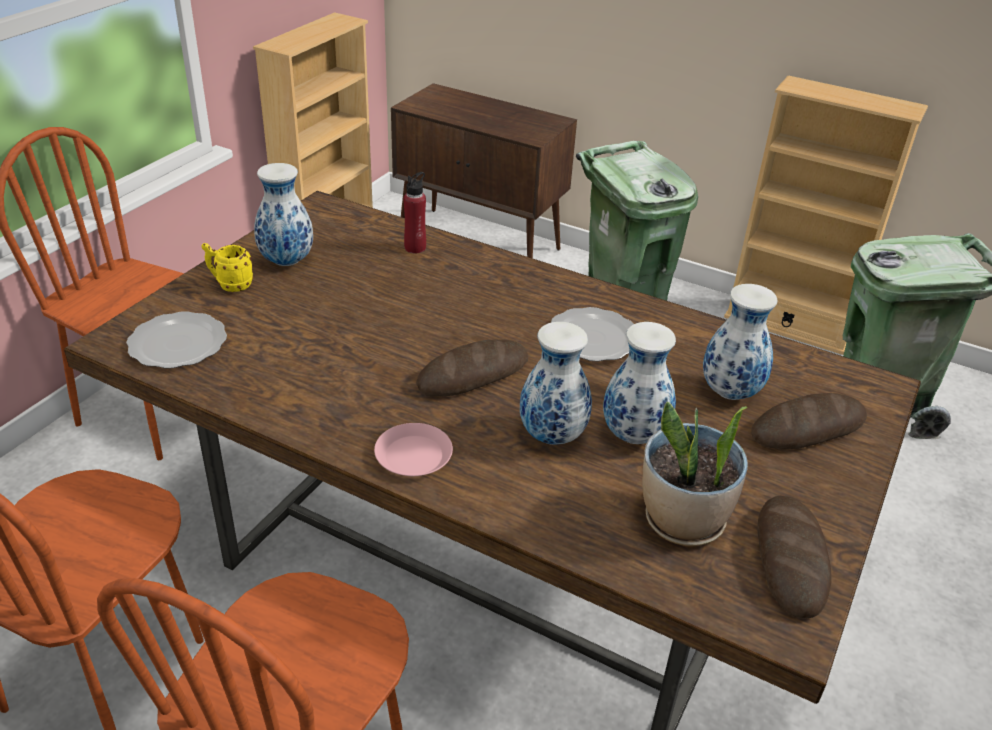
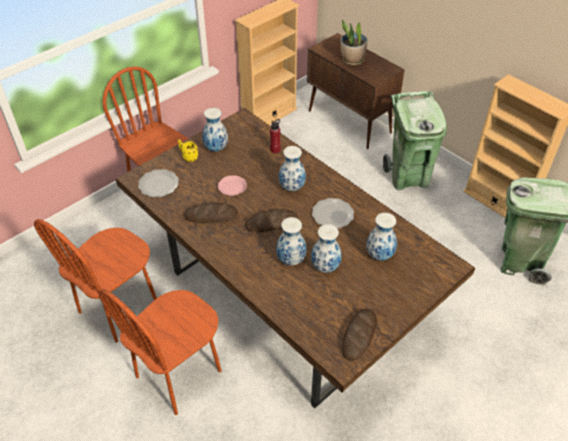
camera: 20 degrees right, 10 degrees up
(413, 456) = (231, 257): pink plate -> pink plate (232, 188)
(484, 305) = (292, 188): none -> vase
(682, 521) = (324, 310): potted plant -> potted plant (352, 60)
(807, 428) = (404, 280): bread -> bread (211, 216)

